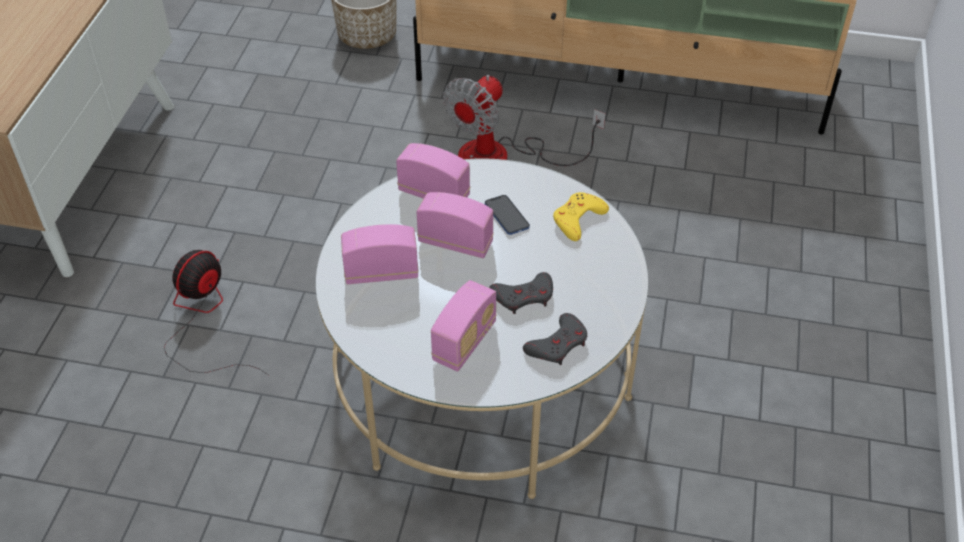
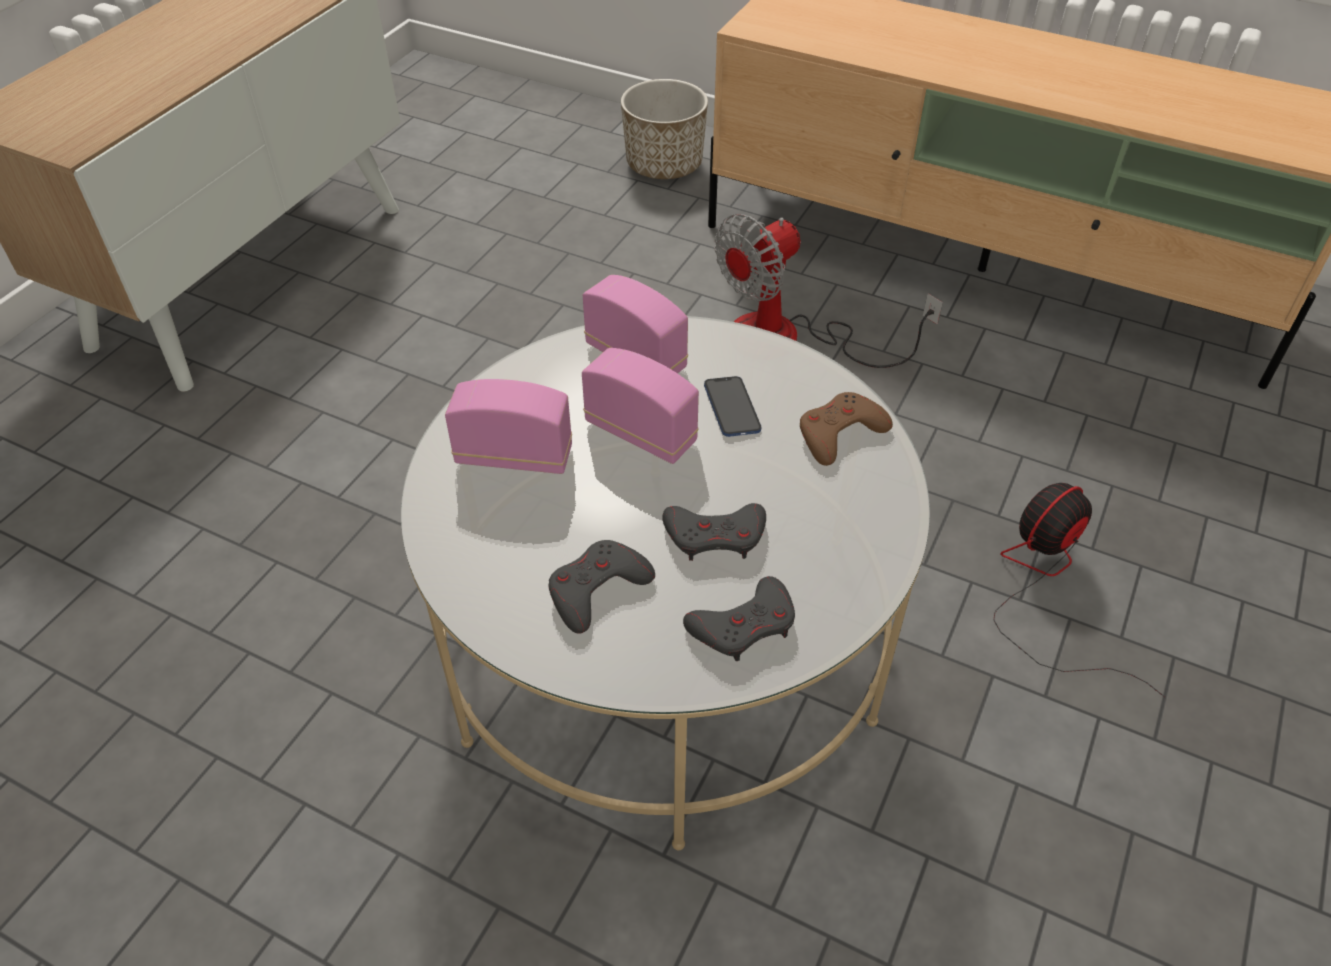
camera: 15 degrees right, 0 degrees up
(204, 319) = (323, 479): fan -> fan (1047, 585)
(464, 342) = (597, 589): radio -> grey game controller
(578, 219) = (839, 433): yellow game controller -> brown game controller

